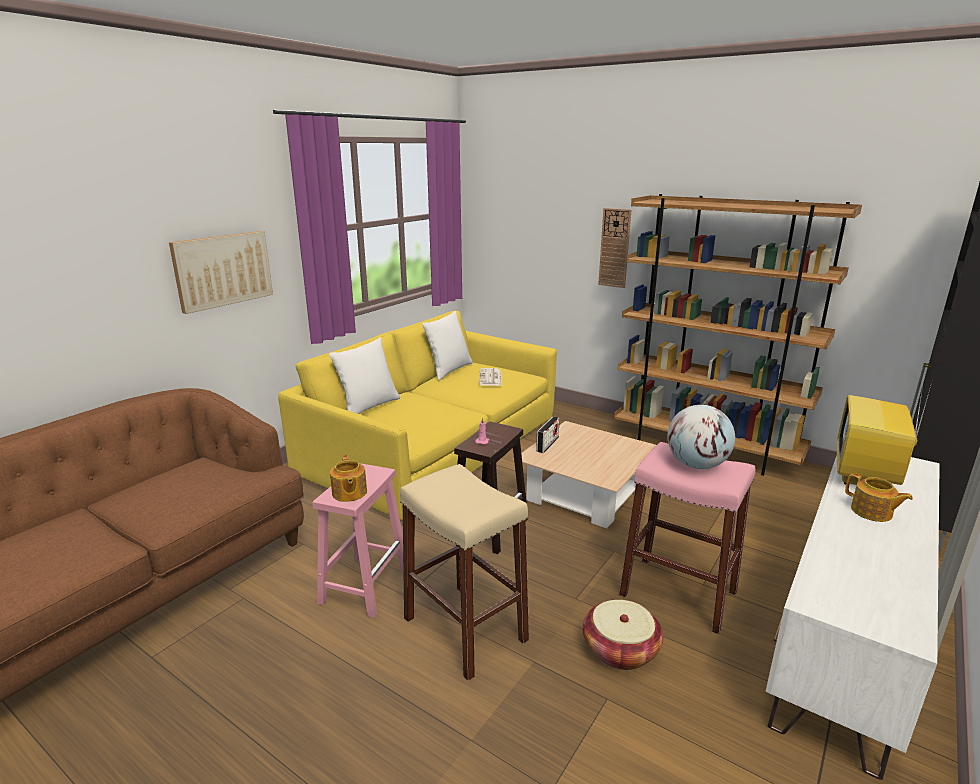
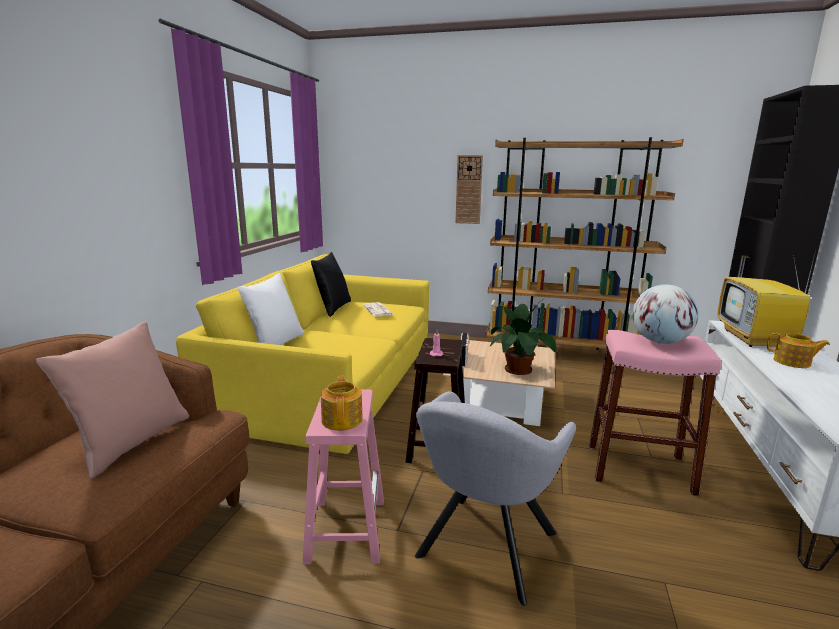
camera: 20 degrees left, 5 degrees down
(205, 483) = (131, 443): none -> pink pillow
(223, 270) = (105, 194): picture -> none
(349, 493) = (342, 419): teapot -> teapot turned 150 degrees counterclockwise
(449, 370) = (333, 308): white pillow -> black pillow
(464, 629) = (483, 549): beige stool -> grey armchair
(596, 466) = (520, 370): none -> potted plant
(620, 650) = (637, 531): basket -> none

